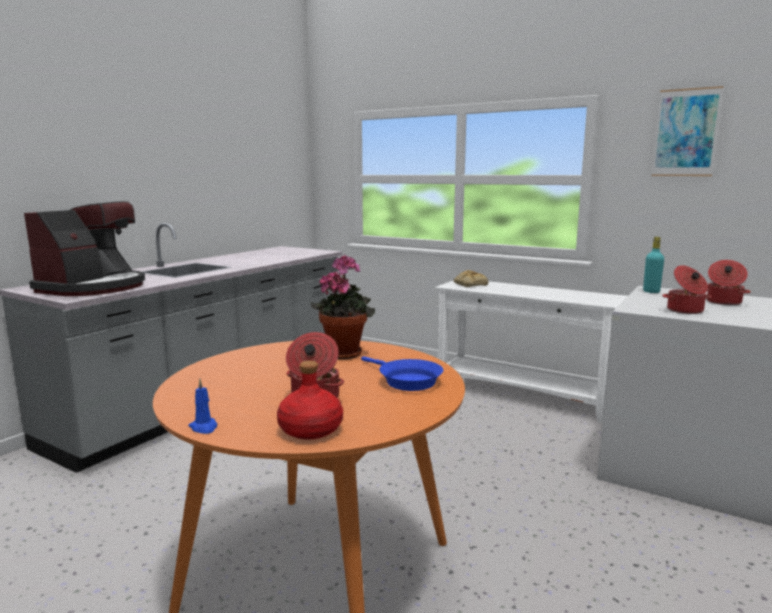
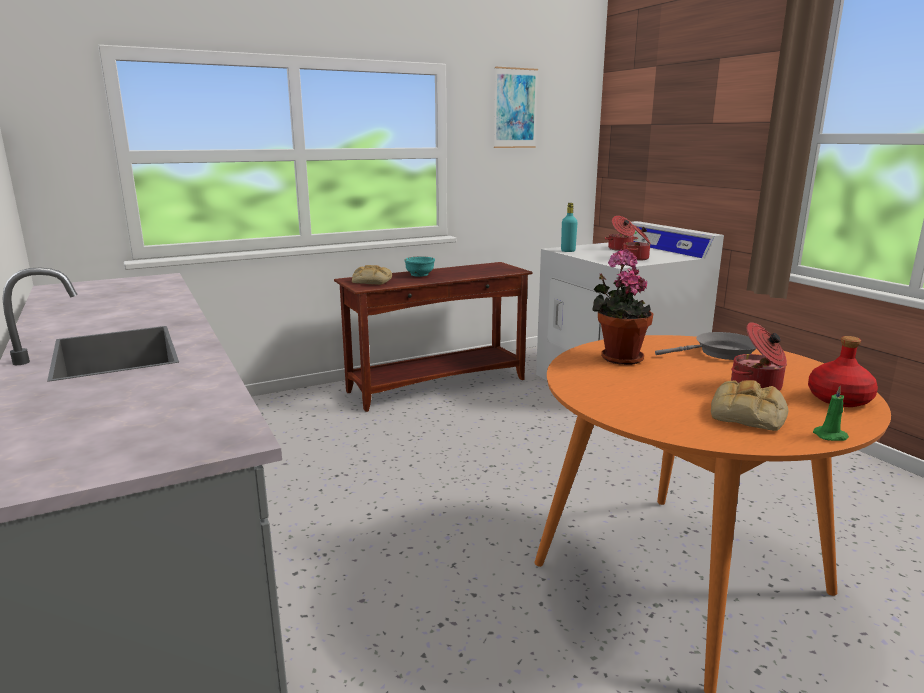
camera: 60 degrees left, 5 degrees up
(94, 287) = (153, 420): coffee machine -> none
(204, 427) = (831, 436): blue candle -> green candle
(235, 398) = (748, 415): none -> bread
(406, 380) = (720, 353): blue frying pan -> grey frying pan
(517, 288) = (420, 274): none -> turquoise bowl
(523, 395) = (437, 385): white console table -> brown console table

